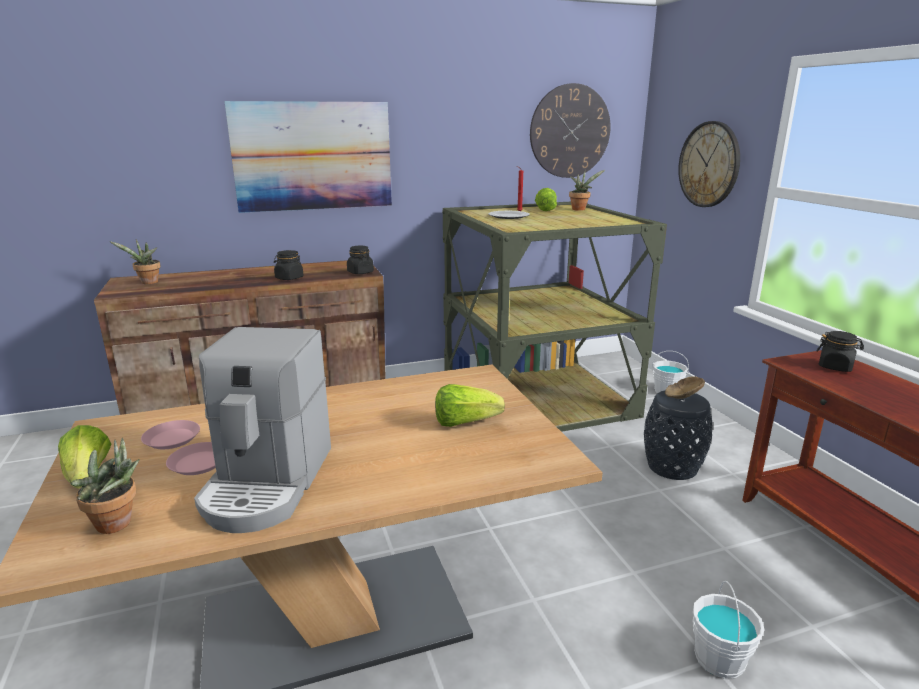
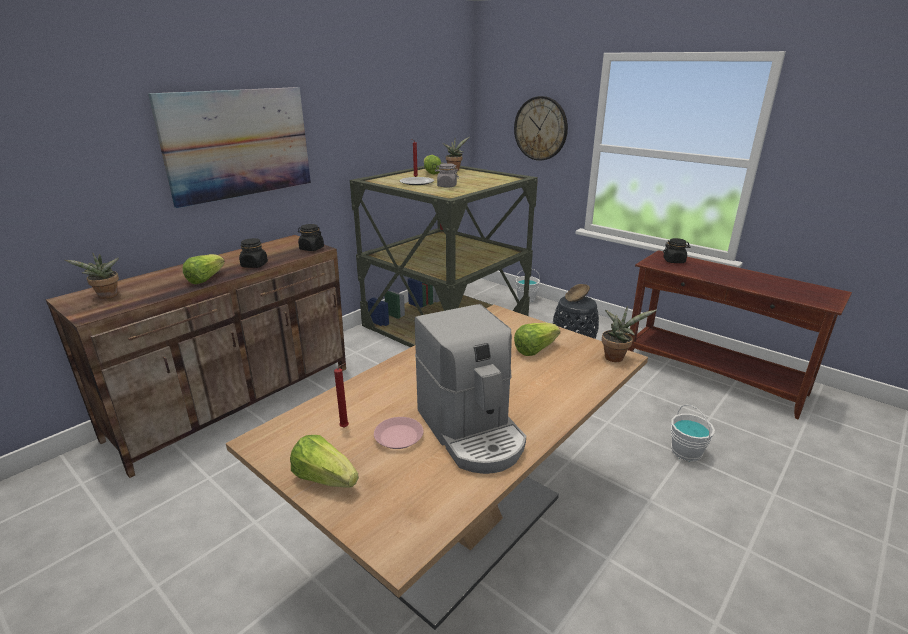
camera: 30 degrees left, 5 degrees up
(119, 524) = (412, 499): potted plant -> potted plant (616, 357)
(172, 439) = (346, 427): pink plate -> red candle
(234, 282) = (205, 279): none -> lettuce
(534, 222) = (446, 186): none -> grey jar
(570, 131) = (430, 105): wall clock -> none

